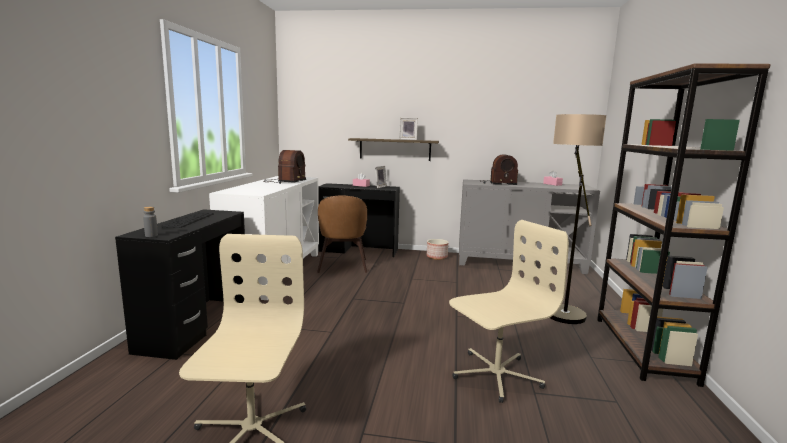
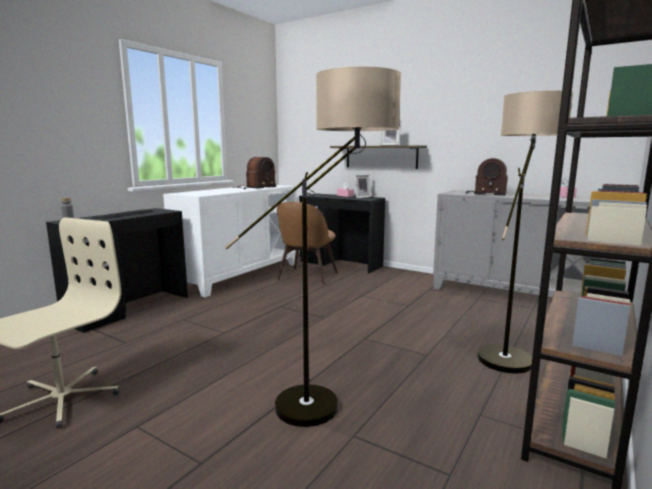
camera: 25 degrees right, 0 degrees up
(437, 257) = (417, 278): planter -> none
(495, 375) = (332, 406): beige office chair -> floor lamp

